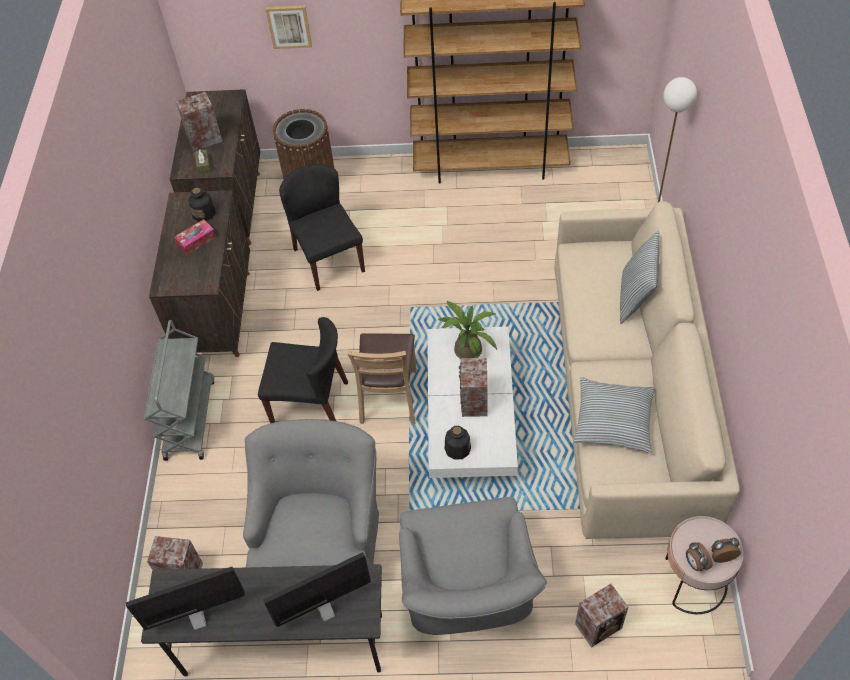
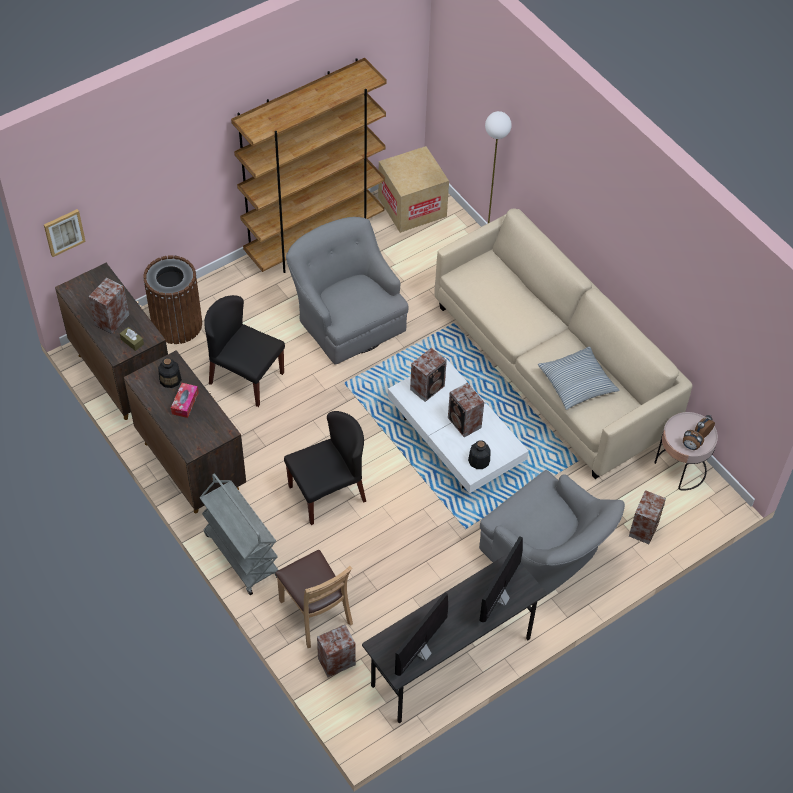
camera: 40 degrees left, 0 degrees up
(289, 26) = (139, 191): picture -> picture (64, 232)
(320, 537) = (416, 580): grey armchair -> grey armchair (347, 318)
(389, 397) = (384, 457): brown chair -> brown chair (315, 613)
(467, 348) = (428, 387): potted plant -> speaker
(606, 176) = (412, 207): none -> cardboard box
(635, 298) = (527, 290): pillow -> none

